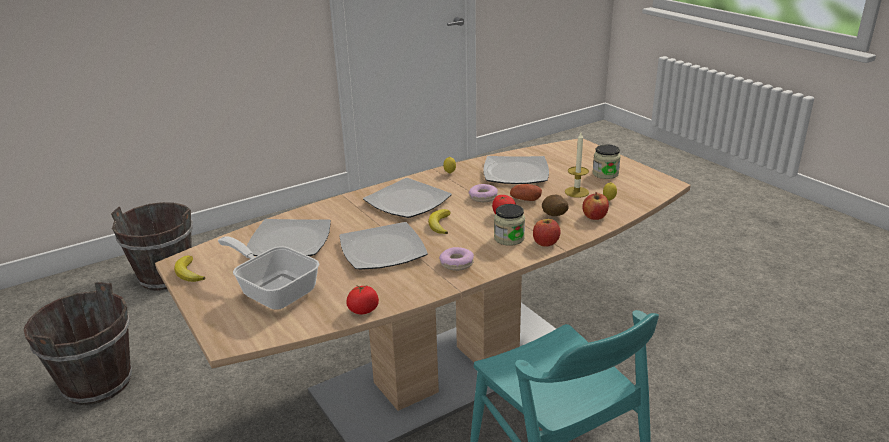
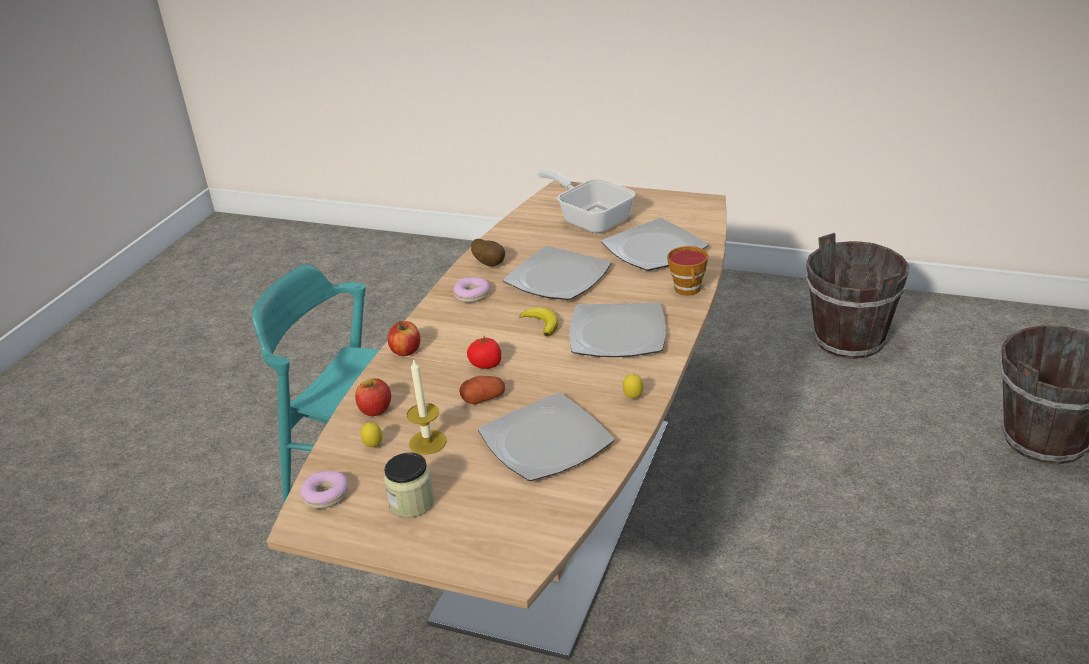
camera: 145 degrees right, 5 degrees up
(188, 273) = (680, 200): banana -> none
(274, 290) = (591, 219): frying pan -> frying pan turned 135 degrees counterclockwise
(327, 207) = (688, 290): none -> cup
(363, 310) = (500, 236): tomato -> none
(483, 197) = (539, 378): donut -> donut (326, 495)
(509, 238) = (450, 339): jar -> none
(553, 216) = (425, 388): potato -> potato (490, 263)

